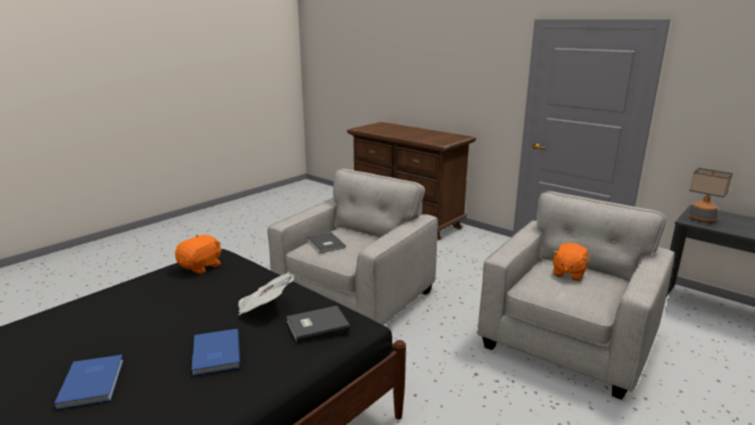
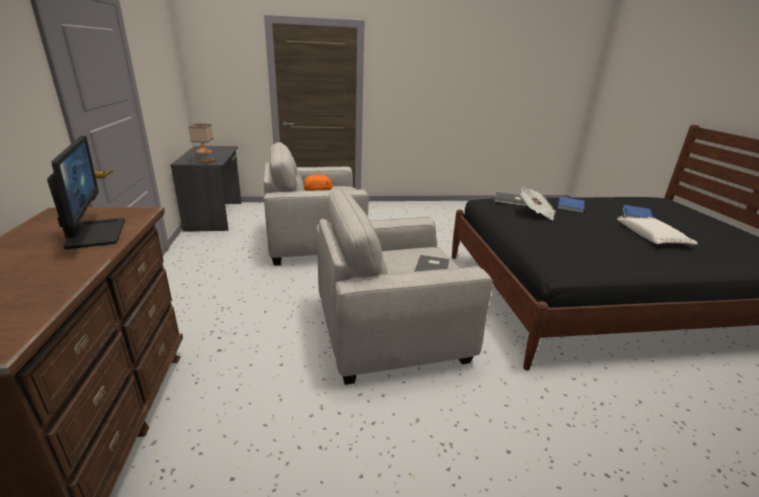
camera: 140 degrees left, 5 degrees up
(97, 328) = (652, 235): none -> white pillow
(201, 267) = (580, 253): orange plush toy -> none
(423, 137) = (95, 233): none -> monitor

